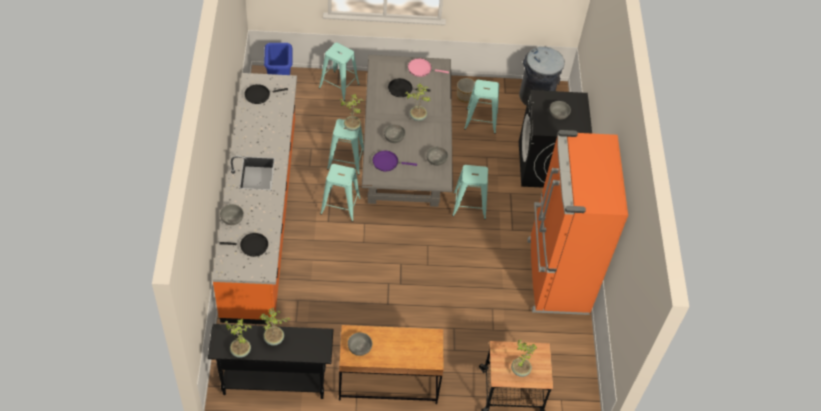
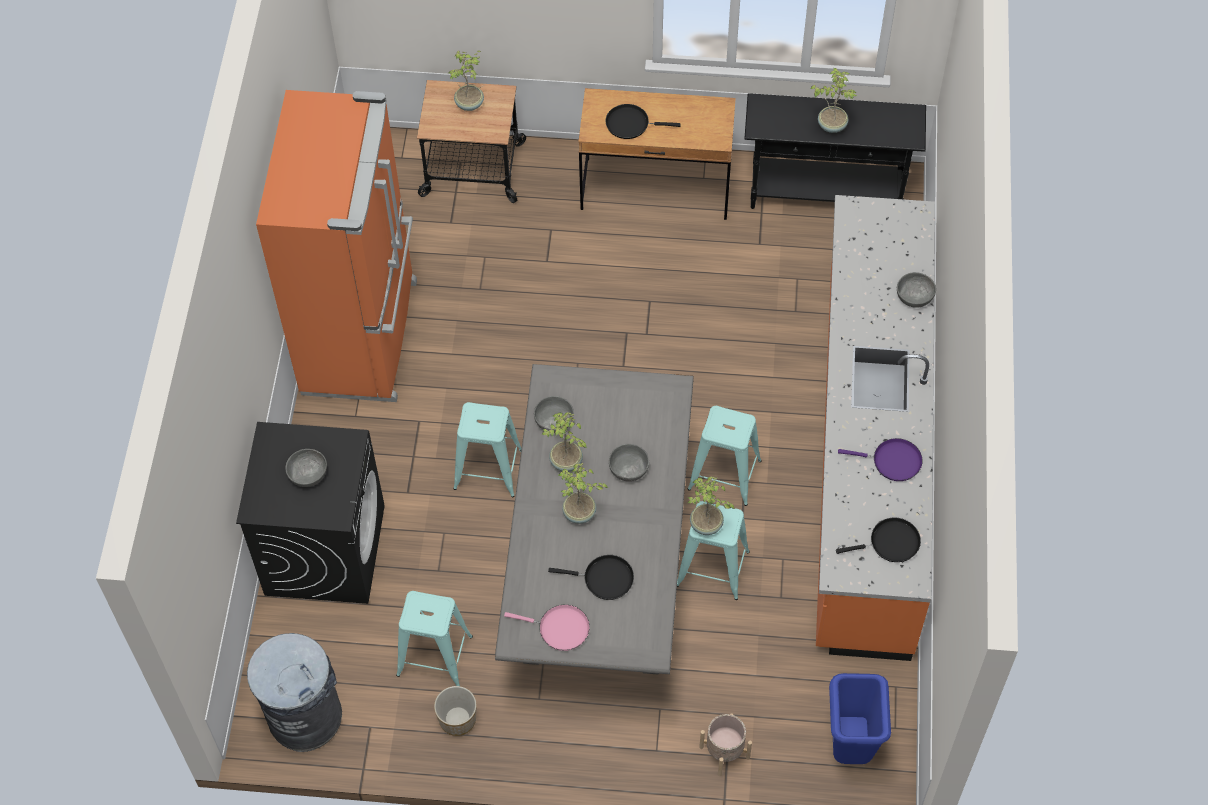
camera: 170 degrees left, 5 degrees up
(241, 350) = (879, 112): potted plant -> potted plant (565, 462)
(251, 246) = (877, 250): black frying pan -> black frying pan (631, 124)
(339, 86) = (724, 752): turquoise stool -> beige planter
(359, 347) = (705, 120): grey bowl -> none
(387, 162) = (645, 417): purple frying pan -> purple frying pan (893, 461)

